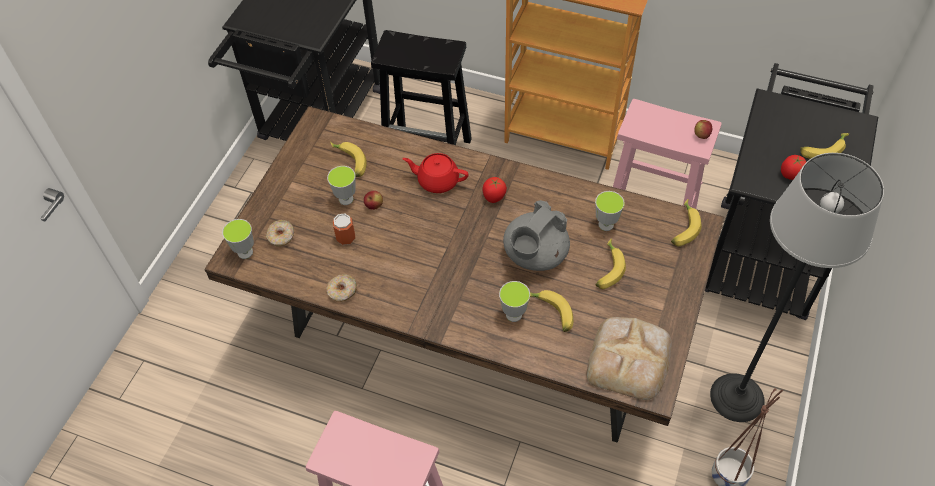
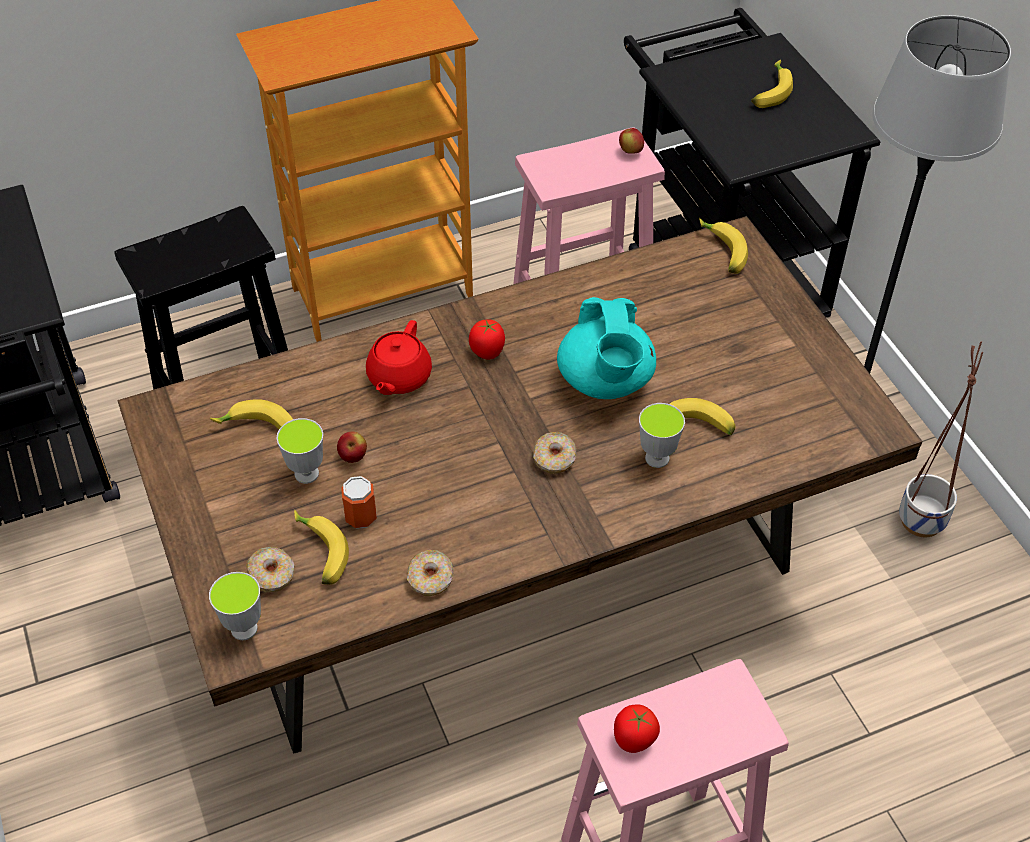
camera: 45 degrees left, 5 degrees down
(437, 181) = (398, 377): red teapot -> red teapot turned 45 degrees counterclockwise
(463, 276) = (554, 459): none -> donut
(534, 255) = (605, 381): grey teapot -> turquoise teapot
(606, 225) = (642, 300): cup -> none
(607, 269) = (696, 343): banana -> banana (319, 553)
(630, 359) = (822, 415): bread -> none
(790, 175) = (769, 133): tomato -> tomato (634, 739)

